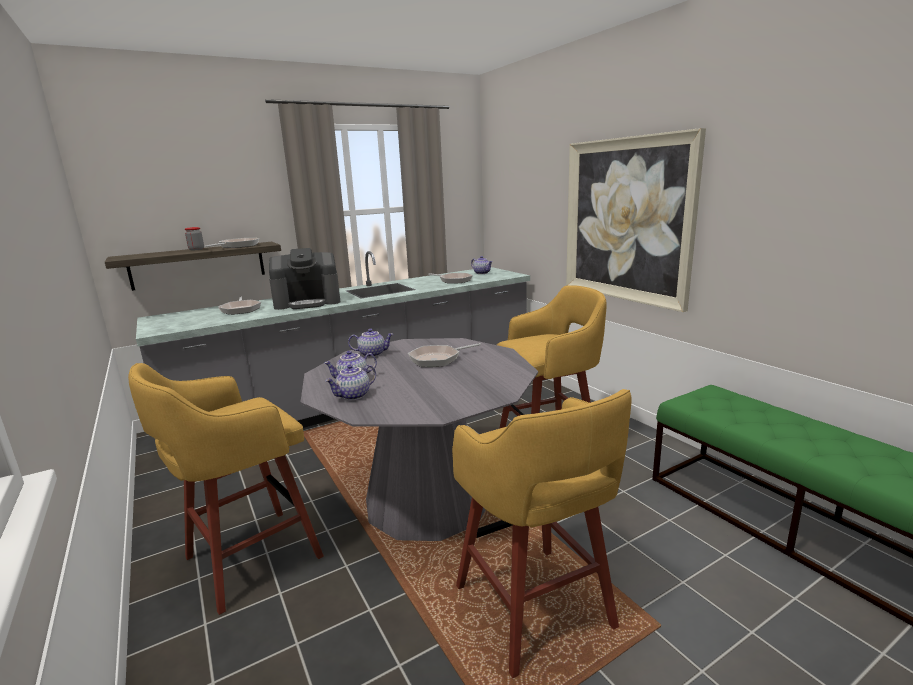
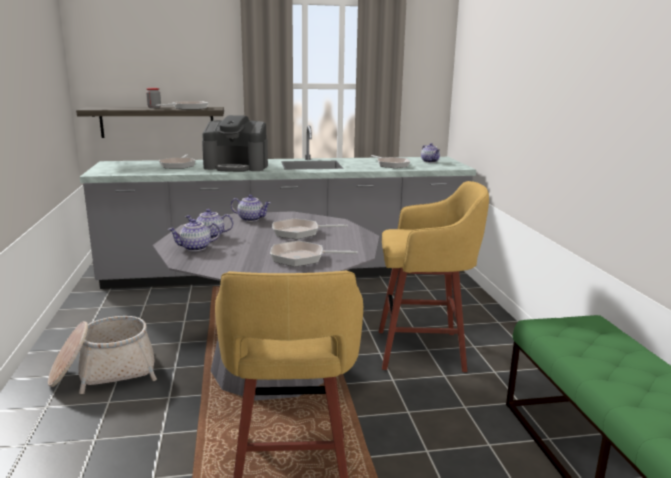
camera: 20 degrees right, 0 degrees up
(248, 559) = (104, 372): yellow stool -> basket
(474, 384) = (302, 258): none -> frying pan
(626, 220) = (556, 117): picture -> none

